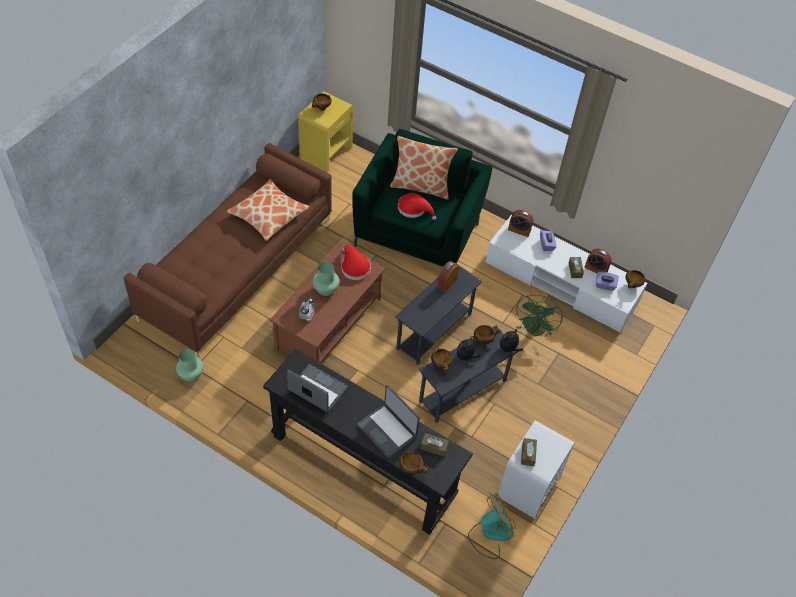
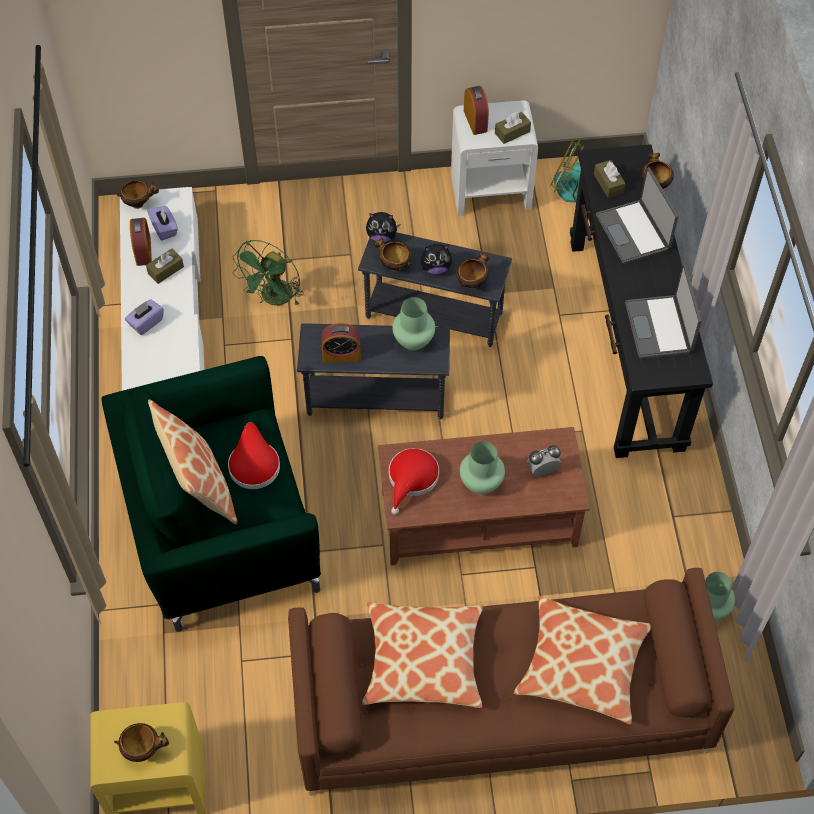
camera: 125 degrees left, 5 degrees up
(206, 262) = (582, 665): none -> pillow
(388, 430) = (634, 232): laptop -> laptop turned 150 degrees clockwise
(428, 316) = (414, 340): none -> green vase
(519, 230) = (145, 367): alarm clock -> alarm clock (475, 121)
(535, 332) = (274, 299): green fan -> green fan turned 135 degrees clockwise

